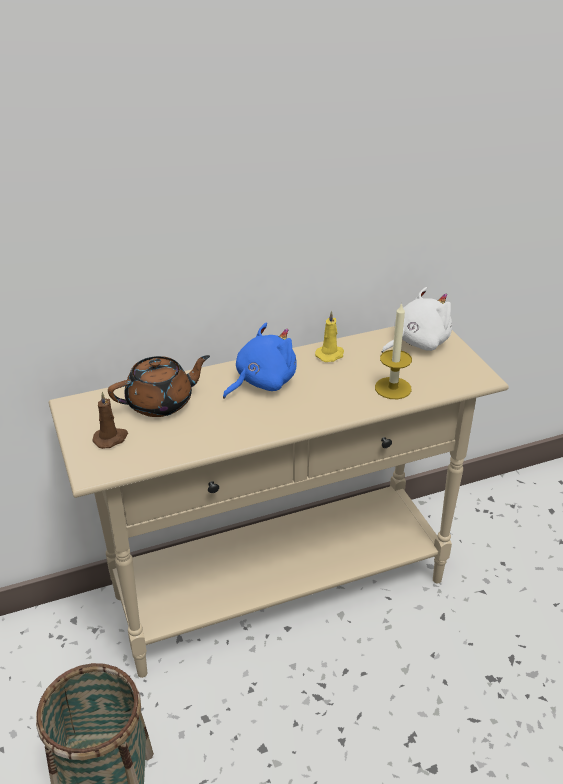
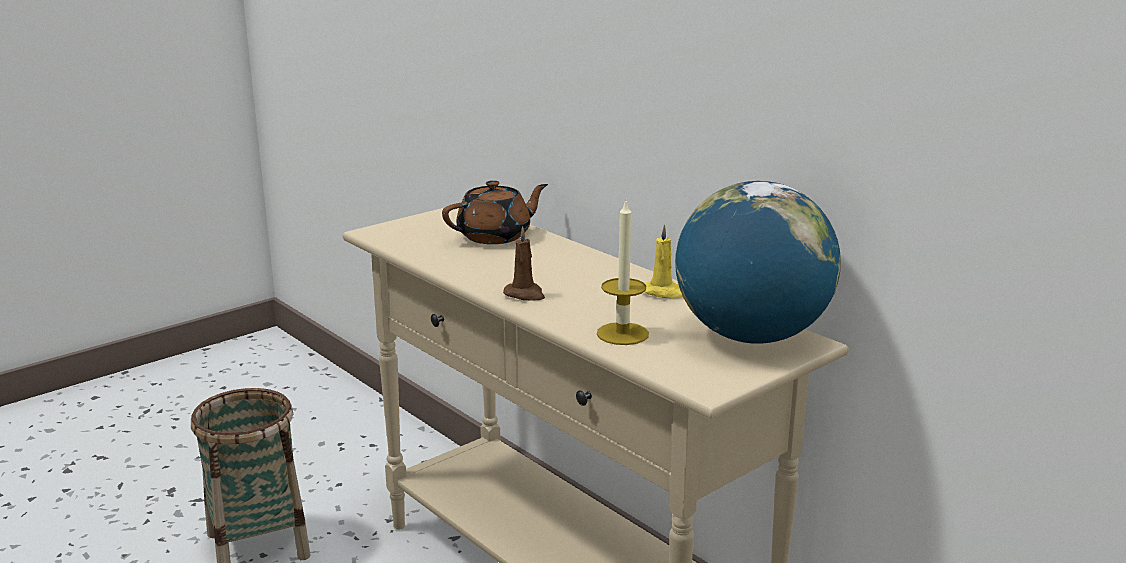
camera: 70 degrees right, 15 degrees down
(111, 438) = (424, 229): brown candle -> brown candle (525, 294)
(161, 403) = (496, 236): brown teapot -> brown teapot turned 75 degrees counterclockwise
(262, 382) = (571, 269): blue plush toy -> none
(417, 342) = (751, 336): white plush toy -> globe

